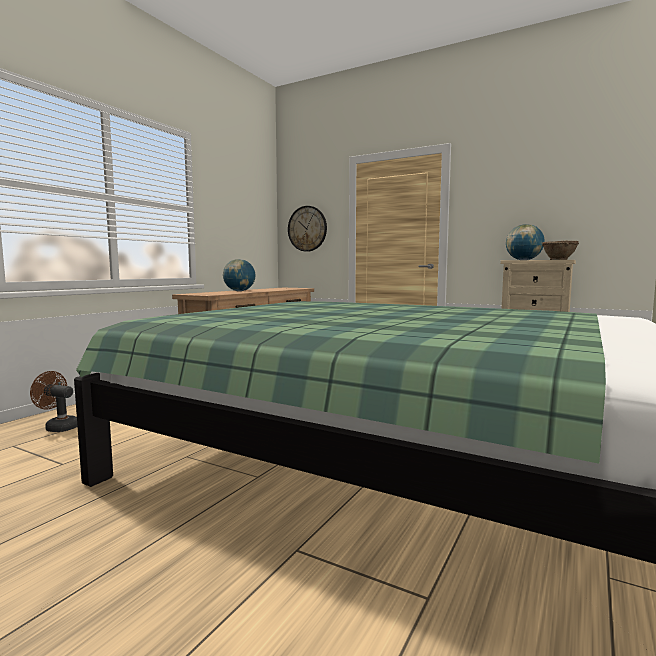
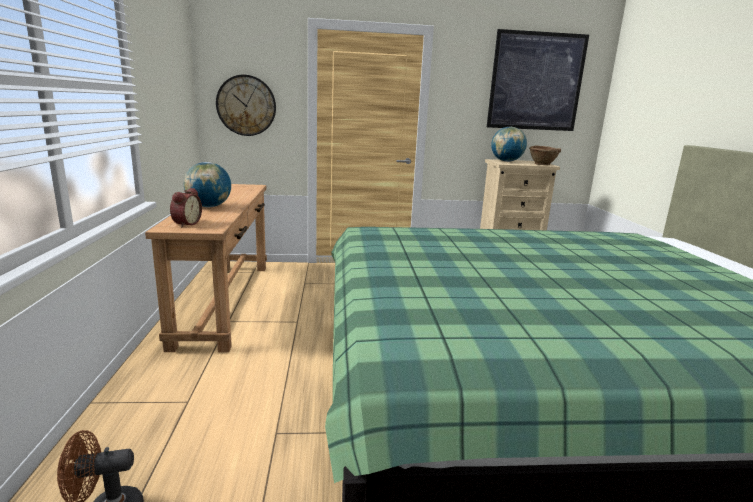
camera: 35 degrees left, 10 degrees up
(201, 293) = (185, 224): none -> alarm clock
(563, 177) = (536, 82): none -> picture

